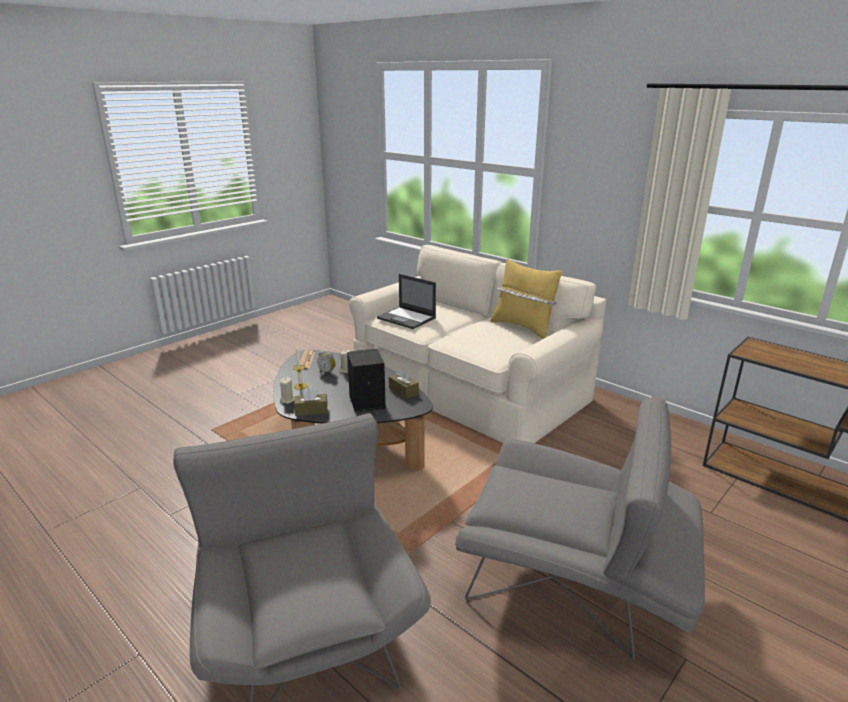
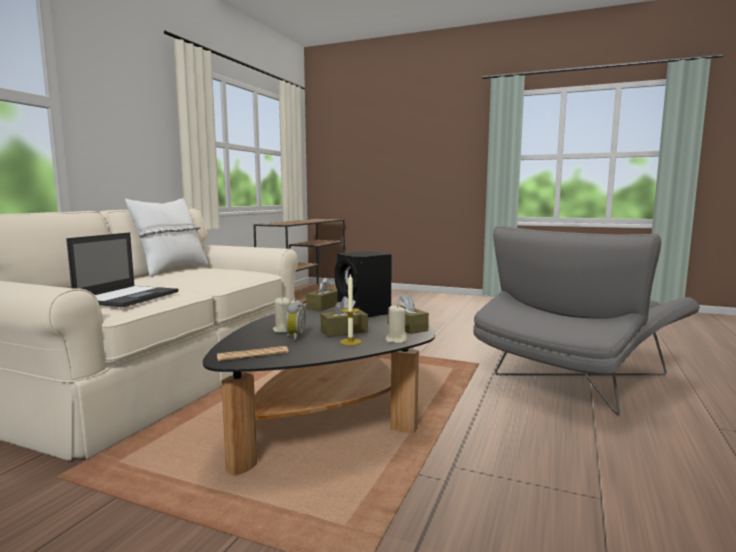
camera: 110 degrees left, 15 degrees down
(324, 387) = (344, 331): none -> brown tissue box
(523, 327) = (171, 270): yellow pillow -> white pillow
(575, 583) = (435, 327): grey armchair -> none

